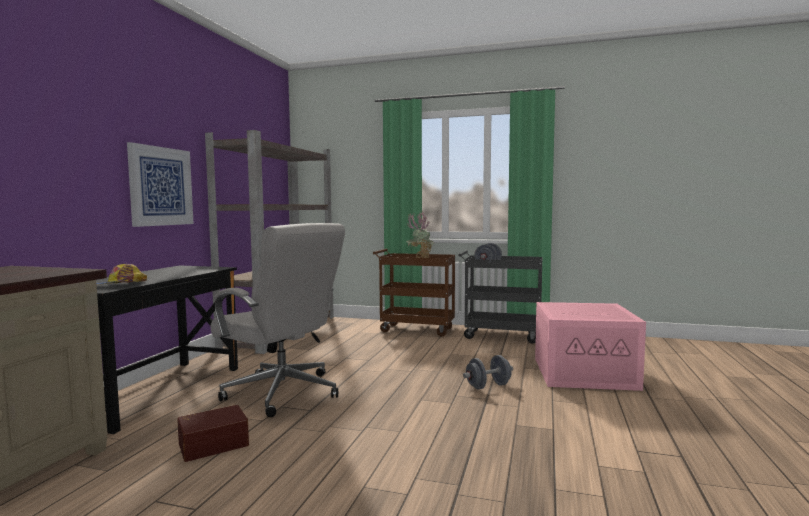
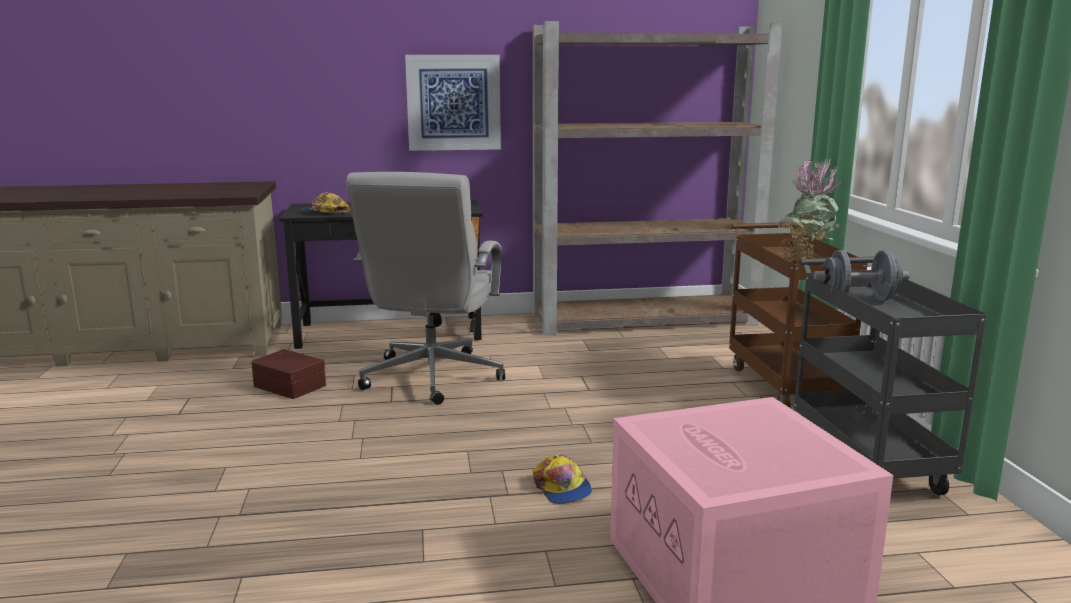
camera: 65 degrees right, 10 degrees up
(488, 386) = (562, 488): grey dumbbell -> cap

